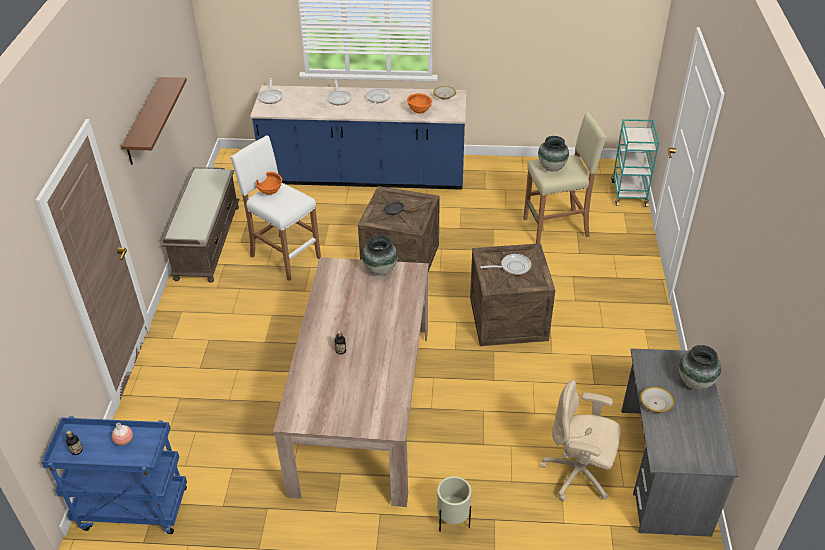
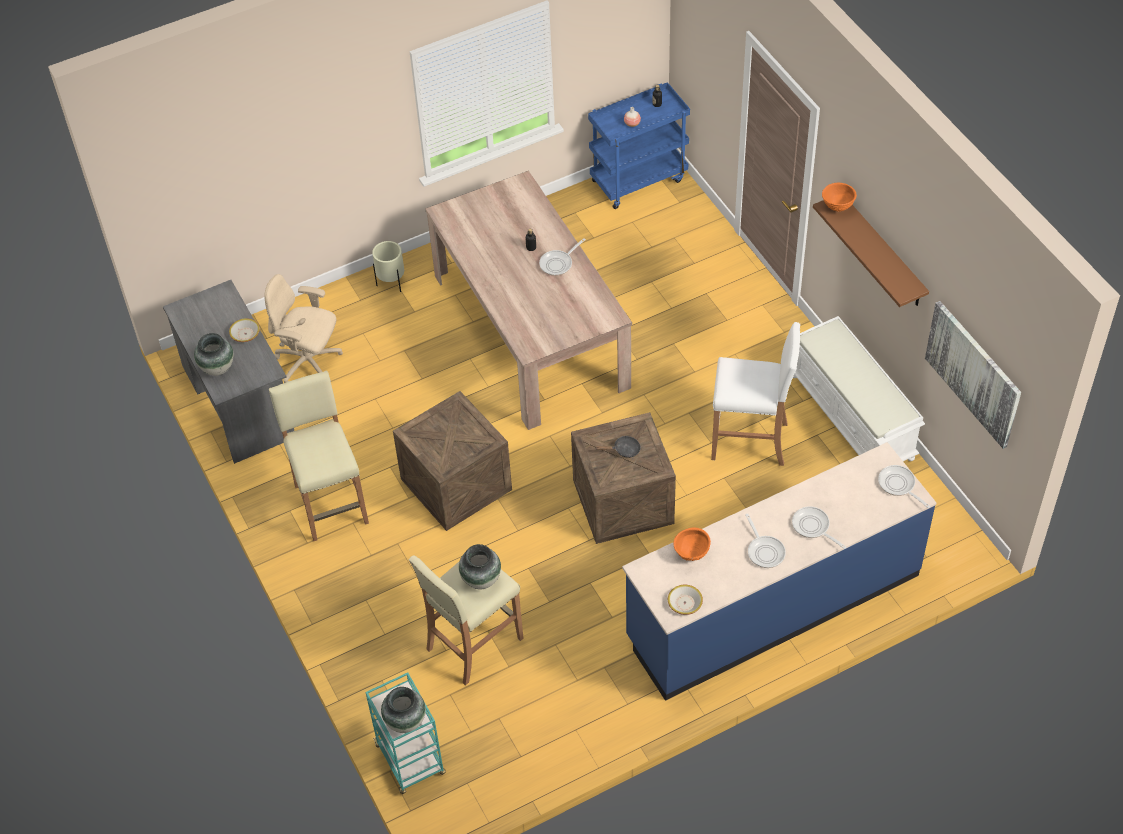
camera: 150 degrees right, 10 degrees up
(181, 72) = (973, 373): none -> picture
(207, 241) = (853, 416): brown bench -> white bench
(270, 192) = (766, 382): orange bowl -> orange bowl (837, 207)
(380, 270) = (561, 335): vase -> vase (405, 722)
(512, 267) = (451, 438): frying pan -> frying pan (558, 263)
(579, 474) = (309, 364): beige office chair -> beige office chair turned 150 degrees counterclockwise
(613, 348) = (330, 503): none -> beige stool

